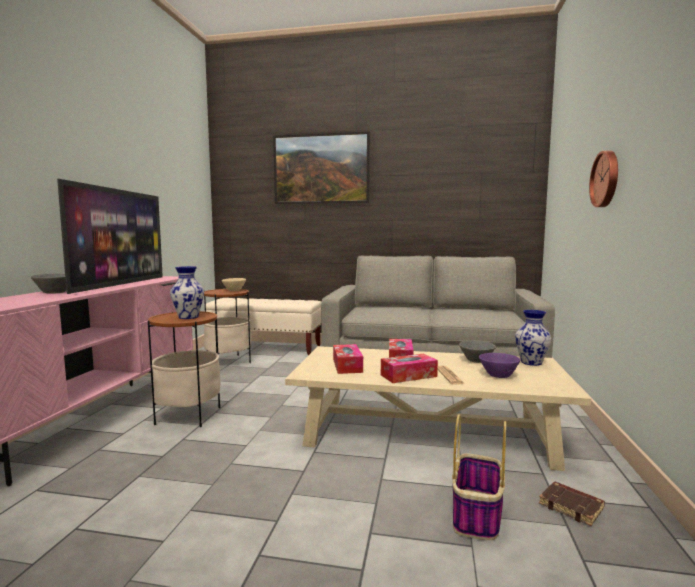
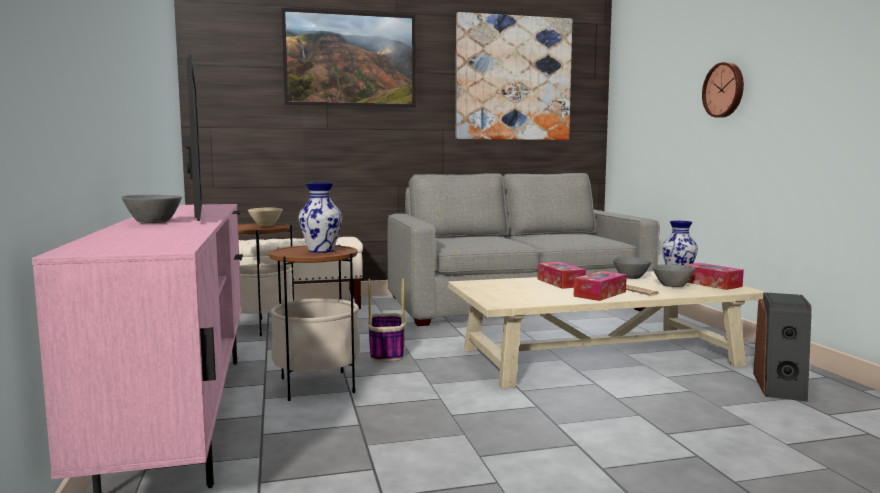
camera: 25 degrees left, 0 degrees up
(347, 365) = (524, 293): tissue box -> tissue box (711, 284)
(453, 176) = (513, 78): none -> picture
(477, 515) = (727, 405): basket -> basket (387, 353)
(499, 375) = (672, 285): purple bowl -> grey bowl
(572, 506) = (781, 386): brown book -> speaker

